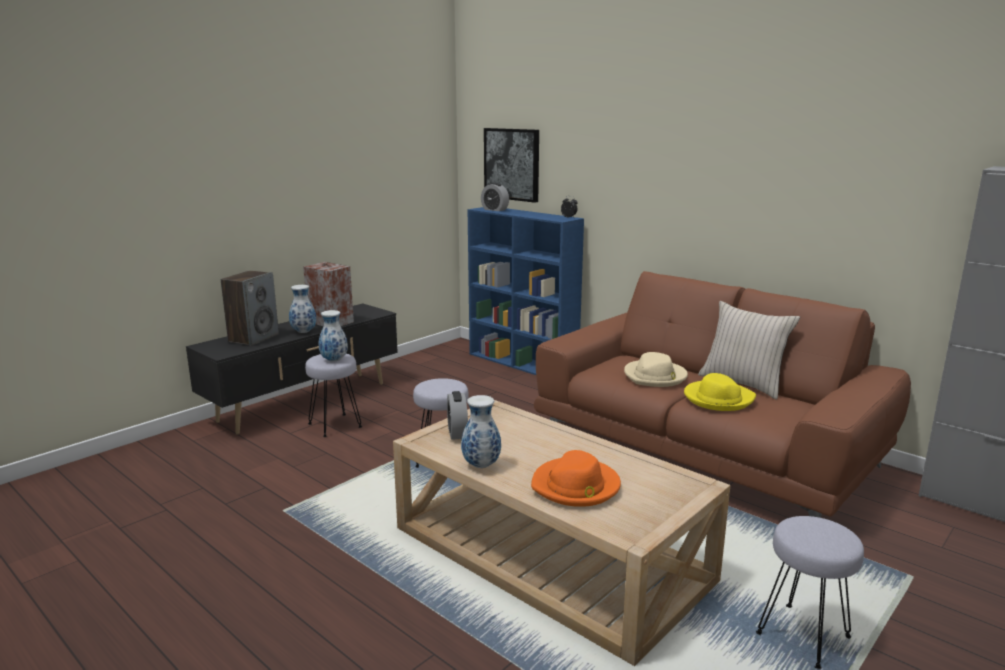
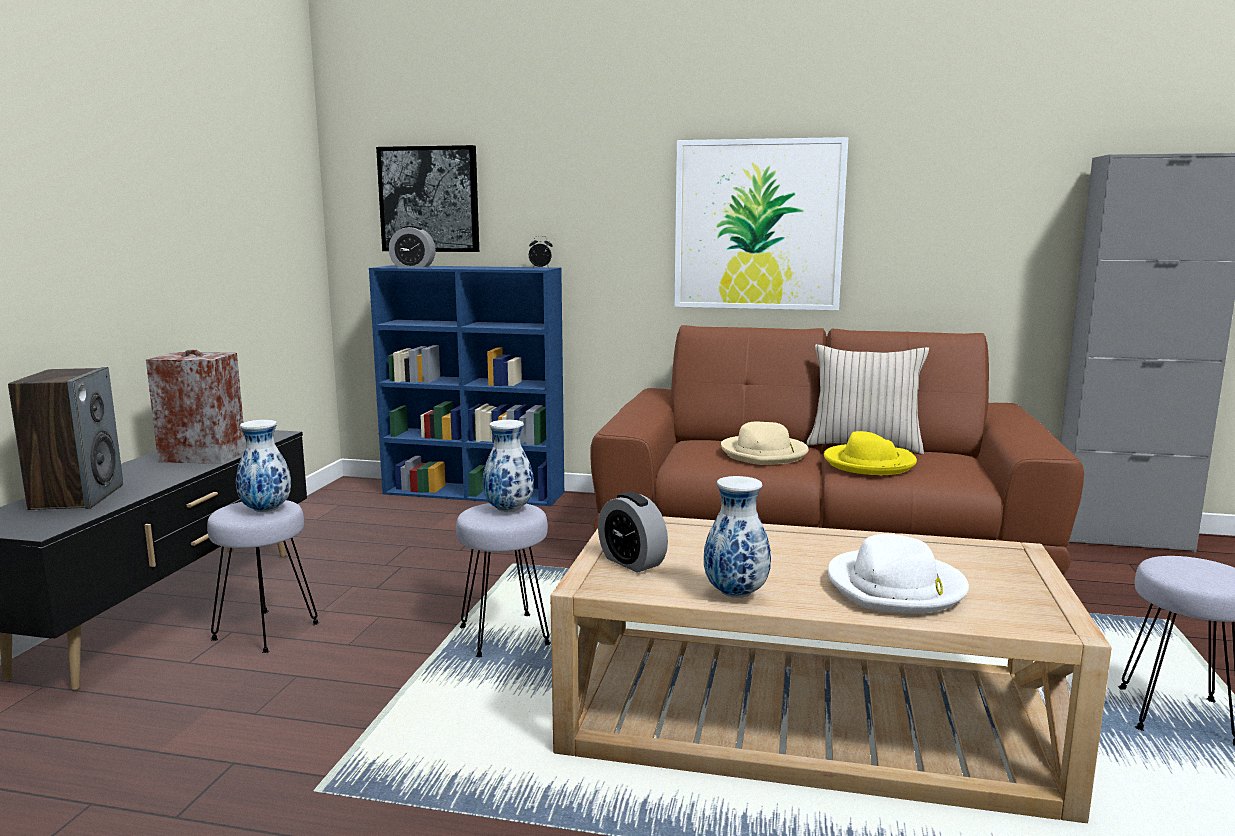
camera: 30 degrees left, 5 degrees down
(304, 332) = (172, 475): vase -> vase (510, 510)
(576, 486) = (896, 588): orange hat -> white hat
(714, 200) = (758, 225): none -> picture

